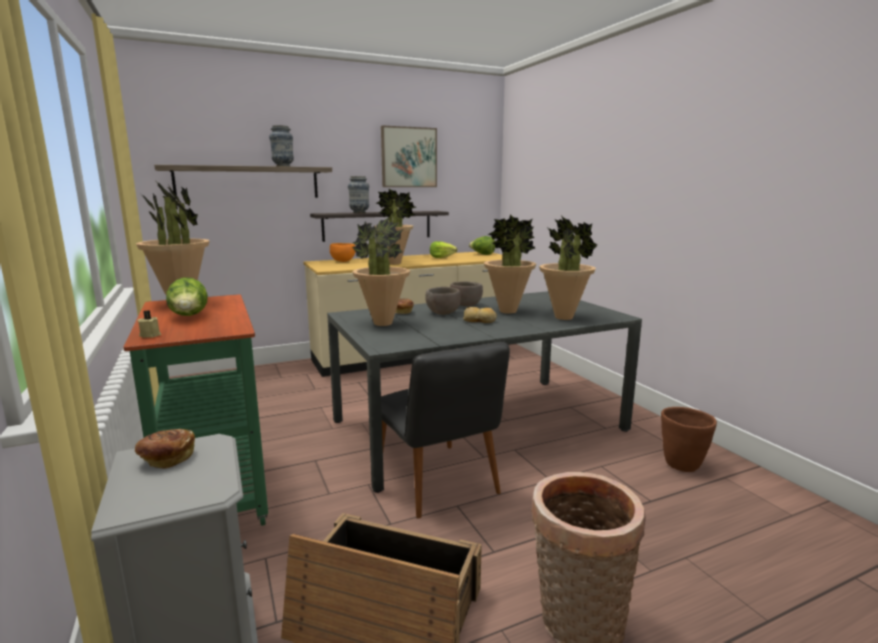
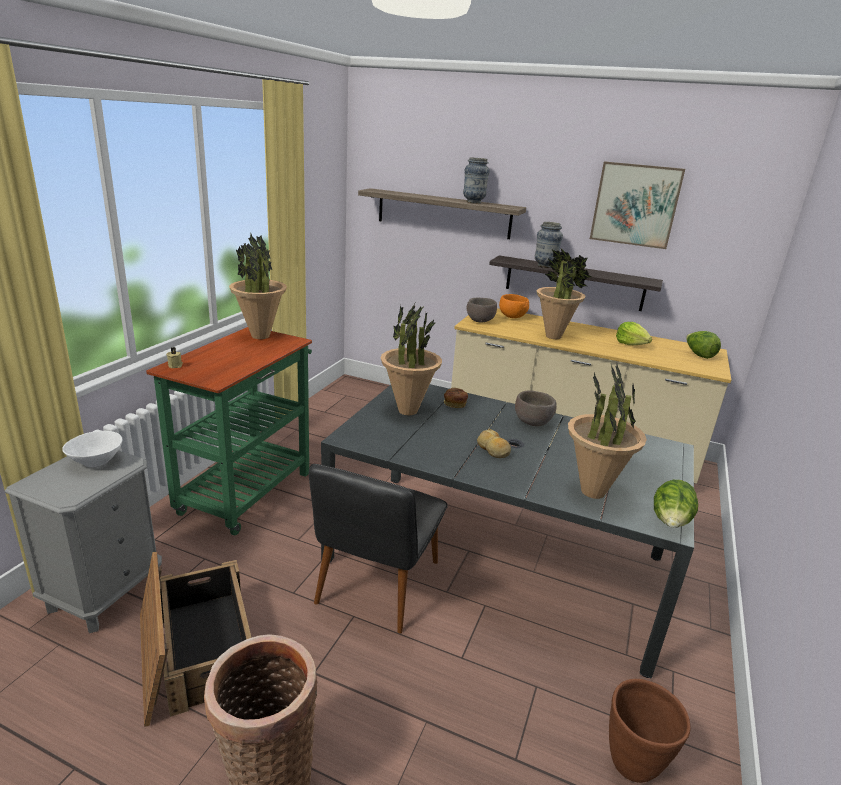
camera: 45 degrees right, 10 degrees up
(167, 459) = (96, 462): bread -> white bowl
(189, 316) = (230, 354): lettuce -> lettuce (670, 523)
(442, 313) = (485, 423): brown bowl -> brown bowl (480, 321)
(508, 311) = (555, 451): potted plant -> none

